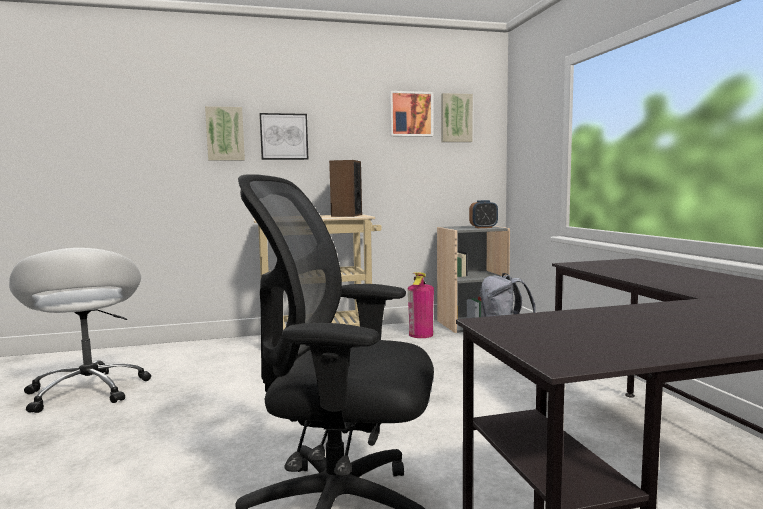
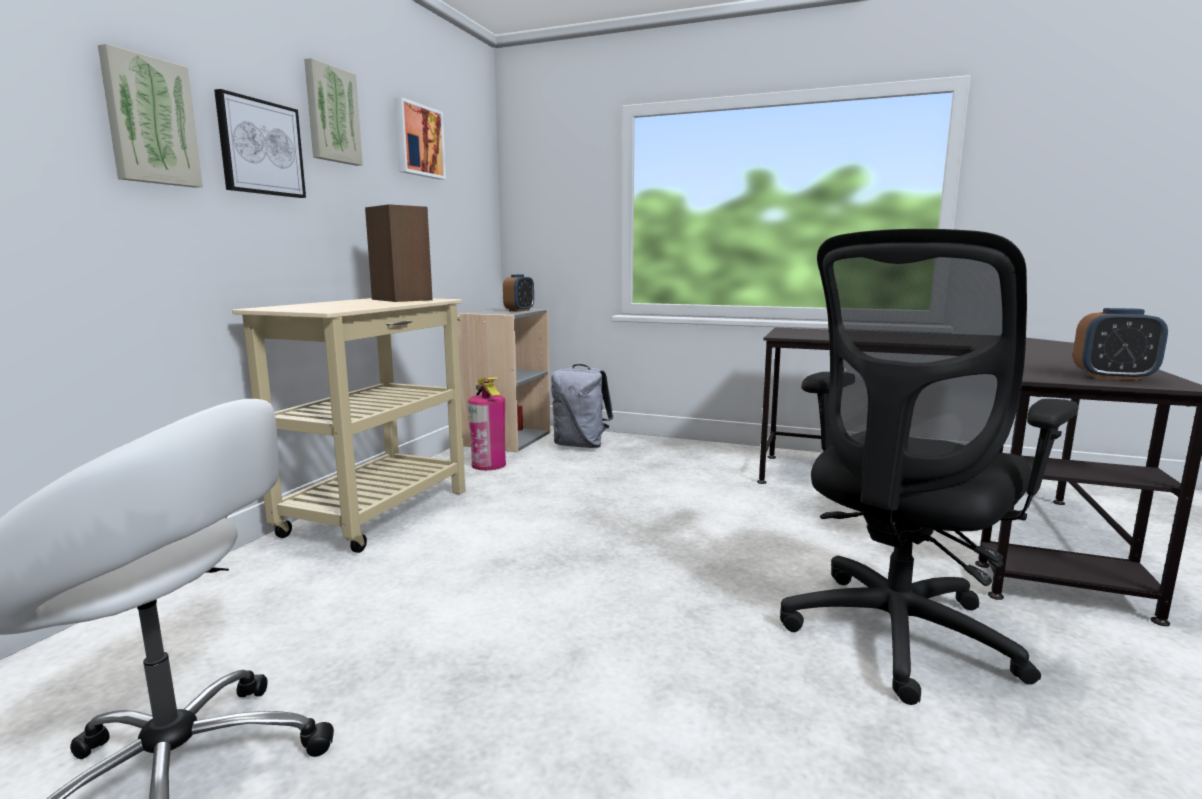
camera: 55 degrees left, 5 degrees up
(456, 118) = (459, 156): picture -> picture (331, 115)
(562, 341) = (1113, 377): none -> alarm clock

